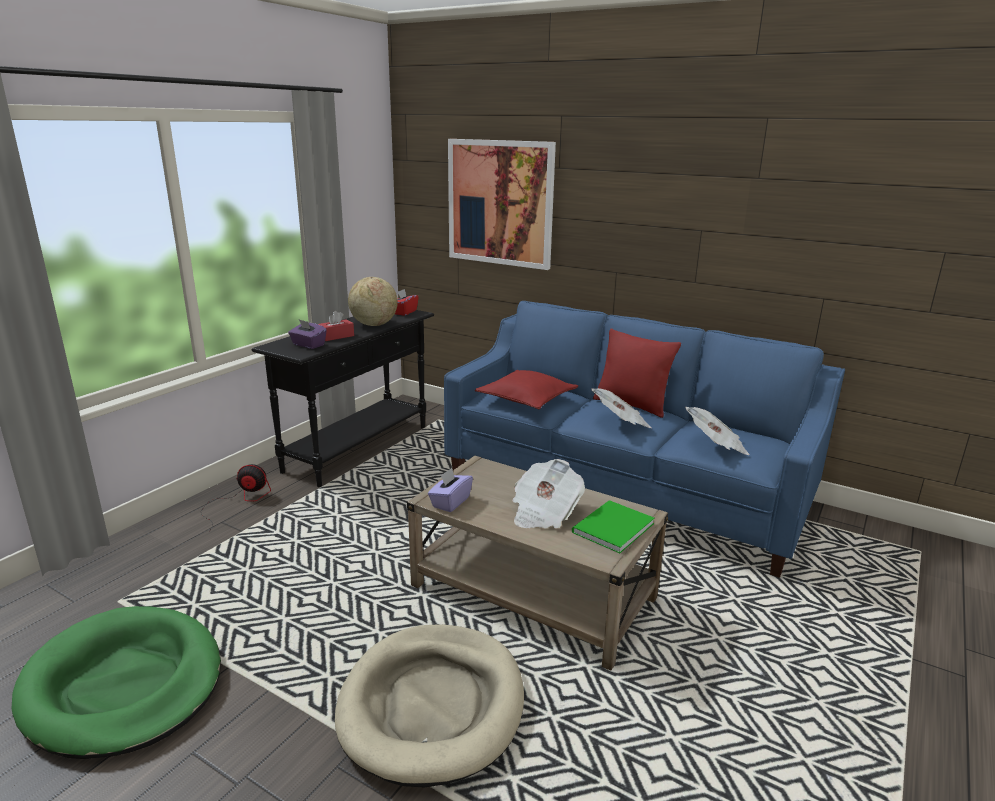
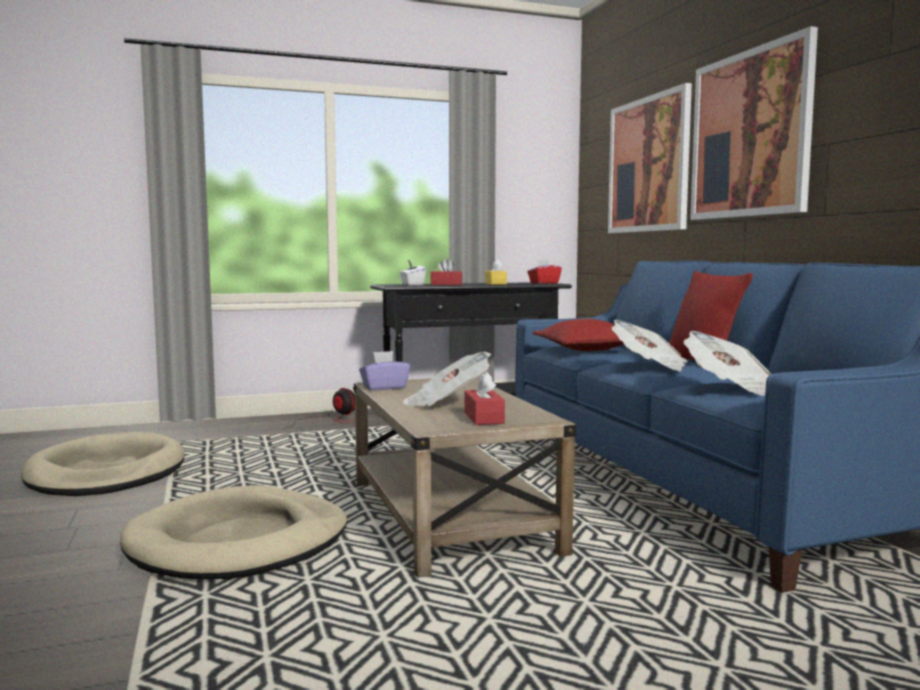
camera: 40 degrees right, 15 degrees down
(124, 685) = (107, 473): green dog bed -> beige dog bed
(308, 345) = (412, 285): purple tissue box -> white tissue box
(373, 325) = (495, 284): globe -> yellow tissue box
(610, 528) = (483, 418): green book -> red tissue box
(624, 205) = (750, 134): none -> picture

